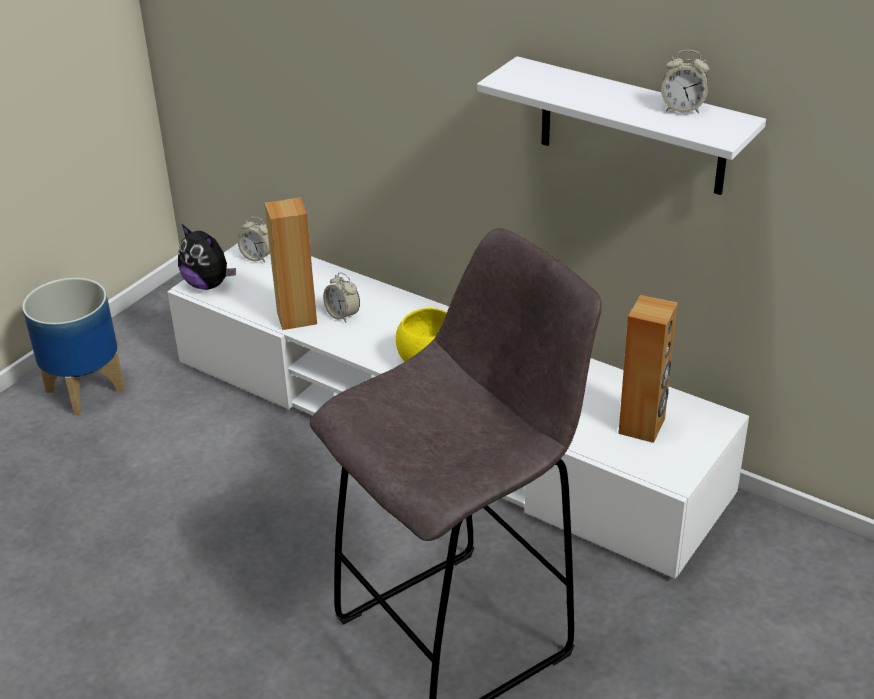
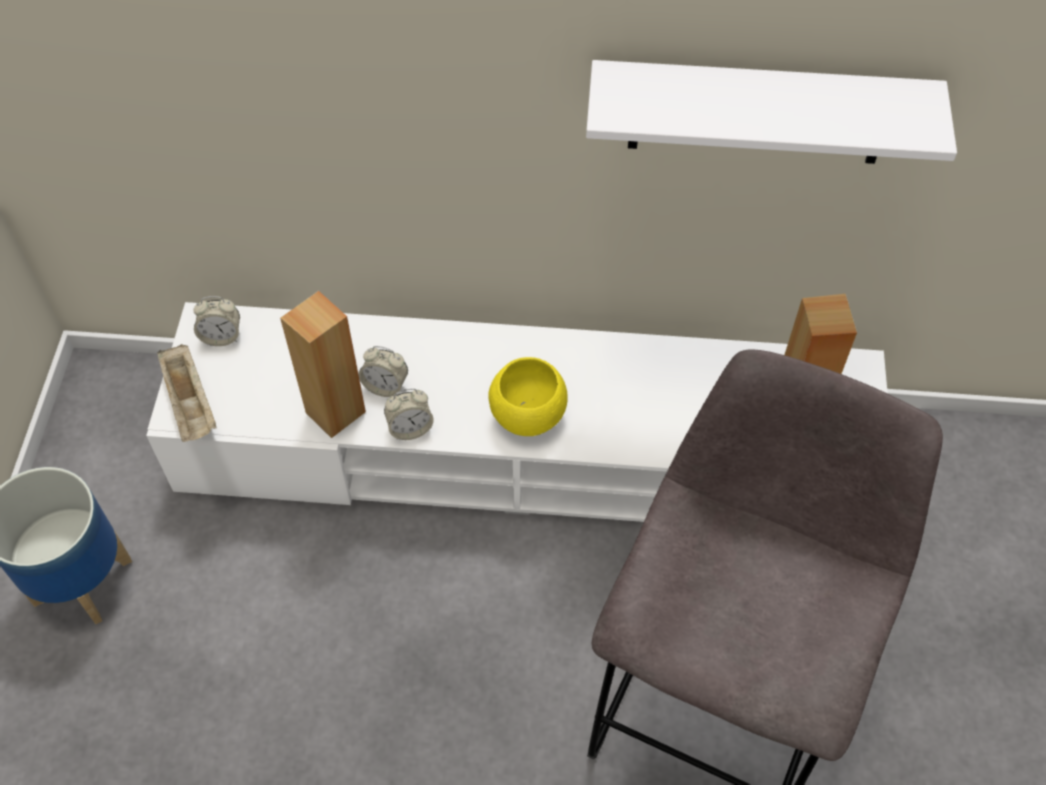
camera: 30 degrees left, 20 degrees up
(208, 284) = (191, 404): plush toy -> beige tray
(682, 108) = (851, 95): alarm clock -> alarm clock (410, 428)

